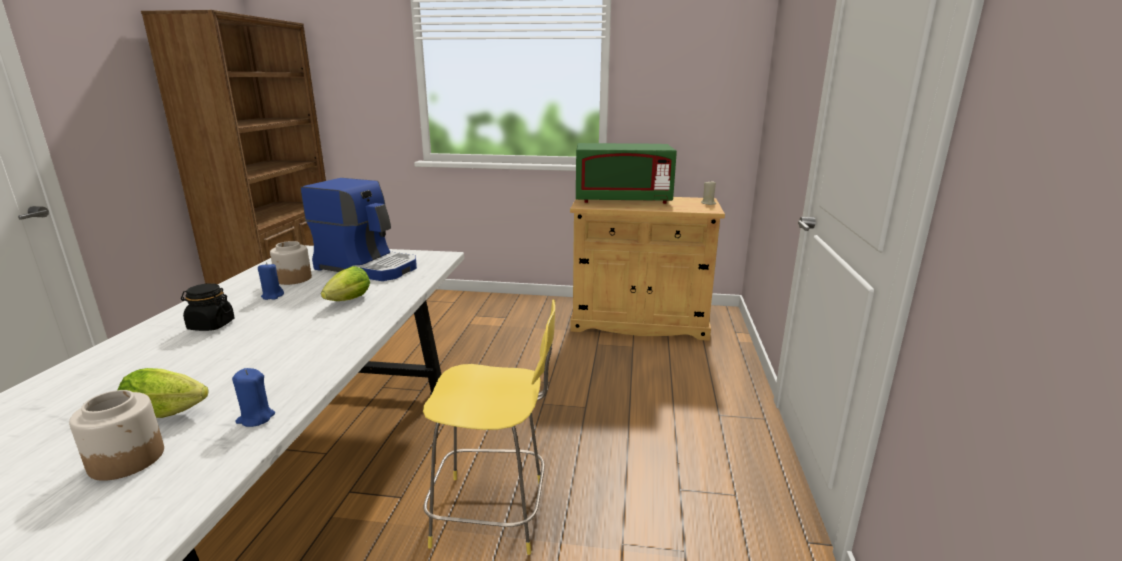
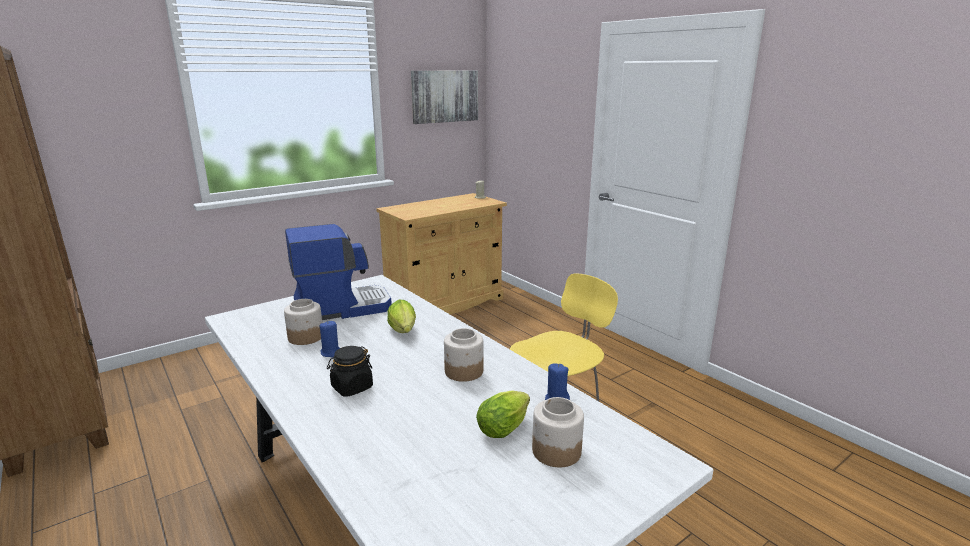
camera: 45 degrees left, 0 degrees up
(284, 352) = (463, 372): none -> jar
(622, 200) = (423, 207): green microwave -> none
(699, 71) = (444, 96): none -> picture

